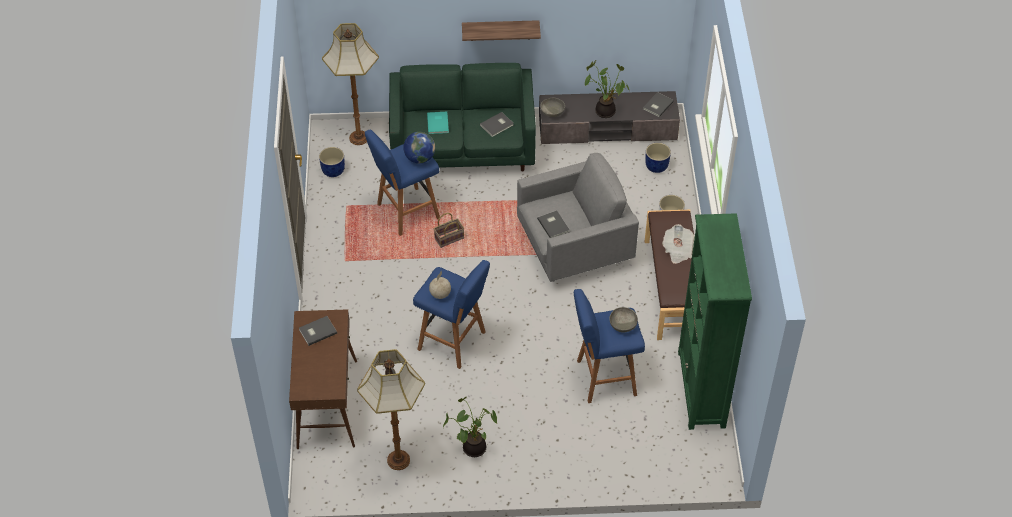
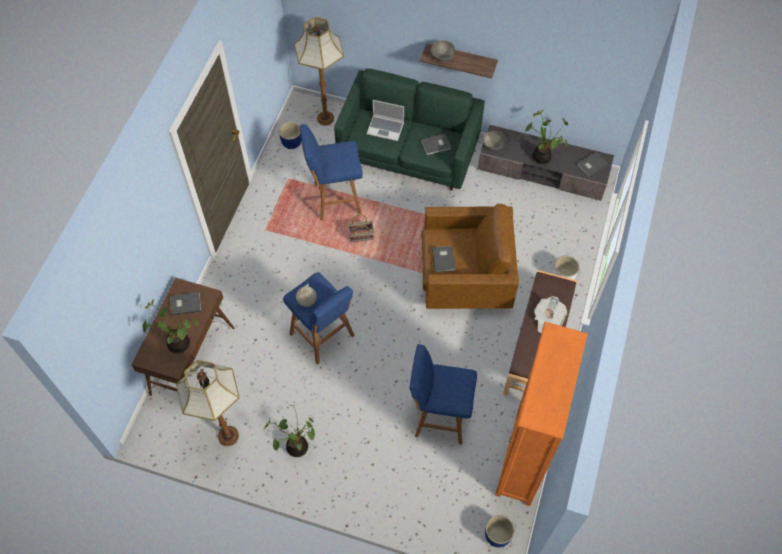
camera: 20 degrees right, 10 degrees up
(328, 366) = (179, 342): none -> potted plant
(419, 158) = (347, 161): globe -> none
(438, 123) = (386, 128): turquoise book -> laptop
(574, 248) = (465, 279): grey armchair -> brown armchair
(622, 325) = (458, 387): grey bowl -> grey bowl (442, 56)
(656, 166) = (572, 221): blue planter -> blue planter (497, 536)
(701, 390) = (523, 458): green bookcase -> orange bookcase

